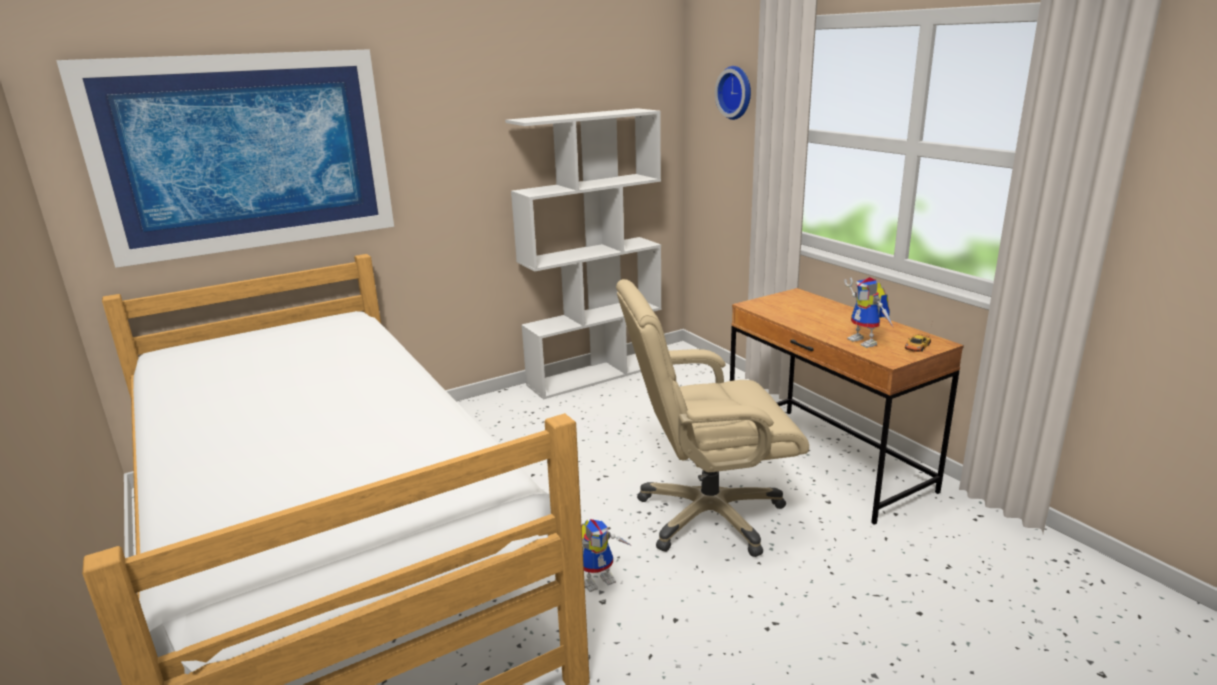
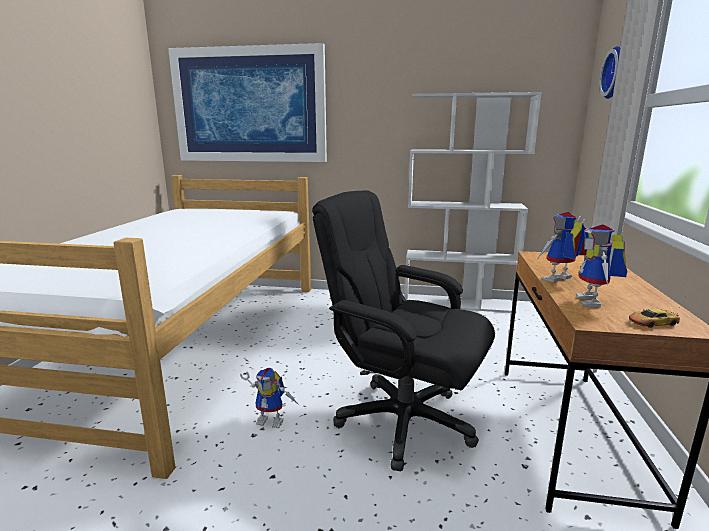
camera: 40 degrees right, 5 degrees down
(708, 516) = (403, 421): beige office chair -> black office chair
(815, 328) = (559, 280): none -> toy robot

